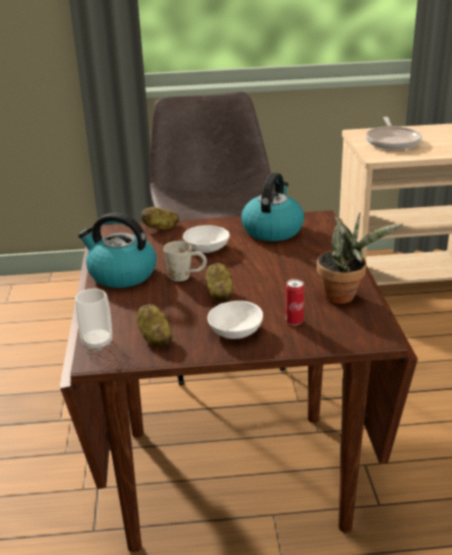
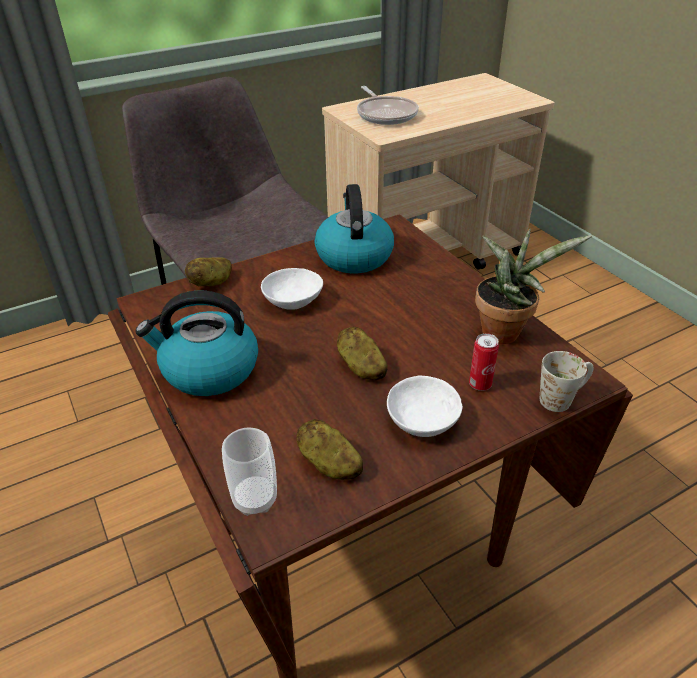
camera: 25 degrees left, 10 degrees up
(186, 276) = (299, 350): white mug -> white mug (562, 398)

